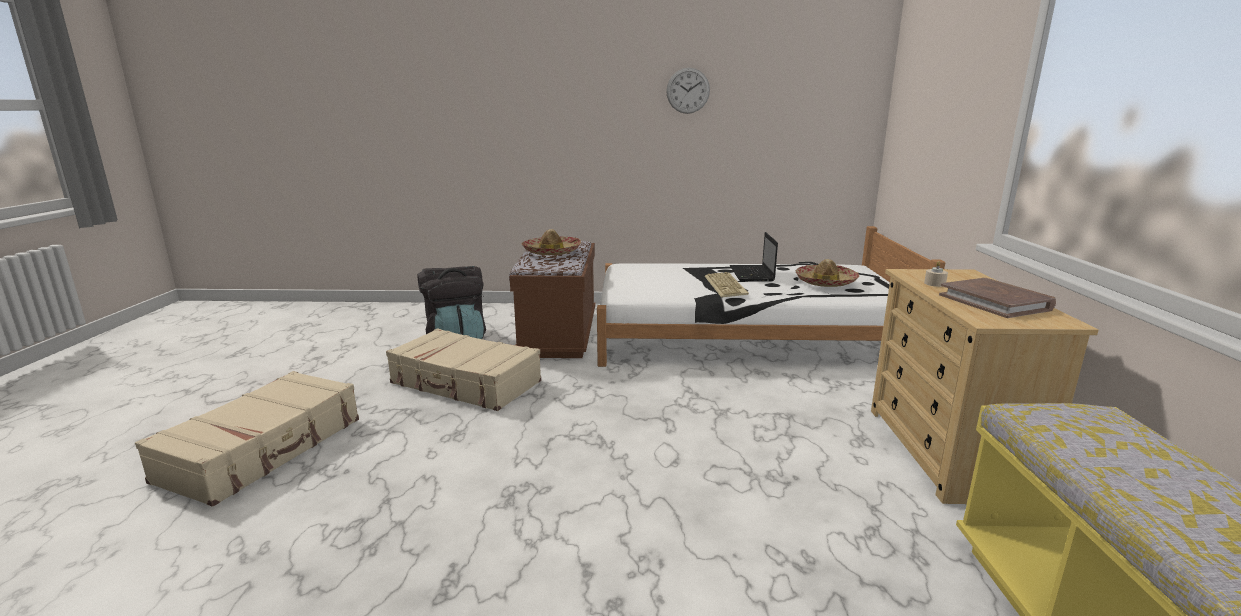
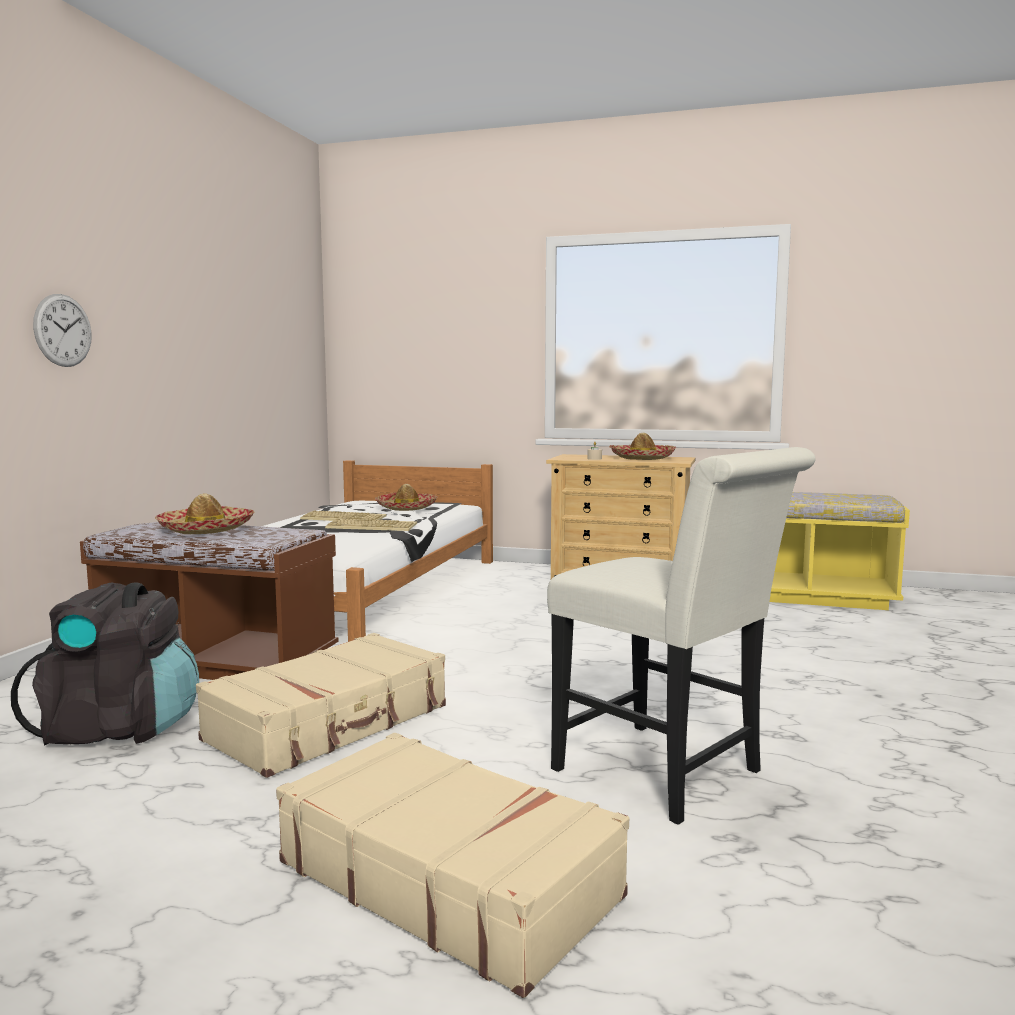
camera: 75 degrees left, 10 degrees down
(369, 517) = (669, 775): none -> white chair
(688, 90) = (191, 305): wall clock -> wall clock (63, 330)
(752, 274) = (345, 518): laptop -> keyboard
(995, 302) = (641, 458): brown book -> hat

